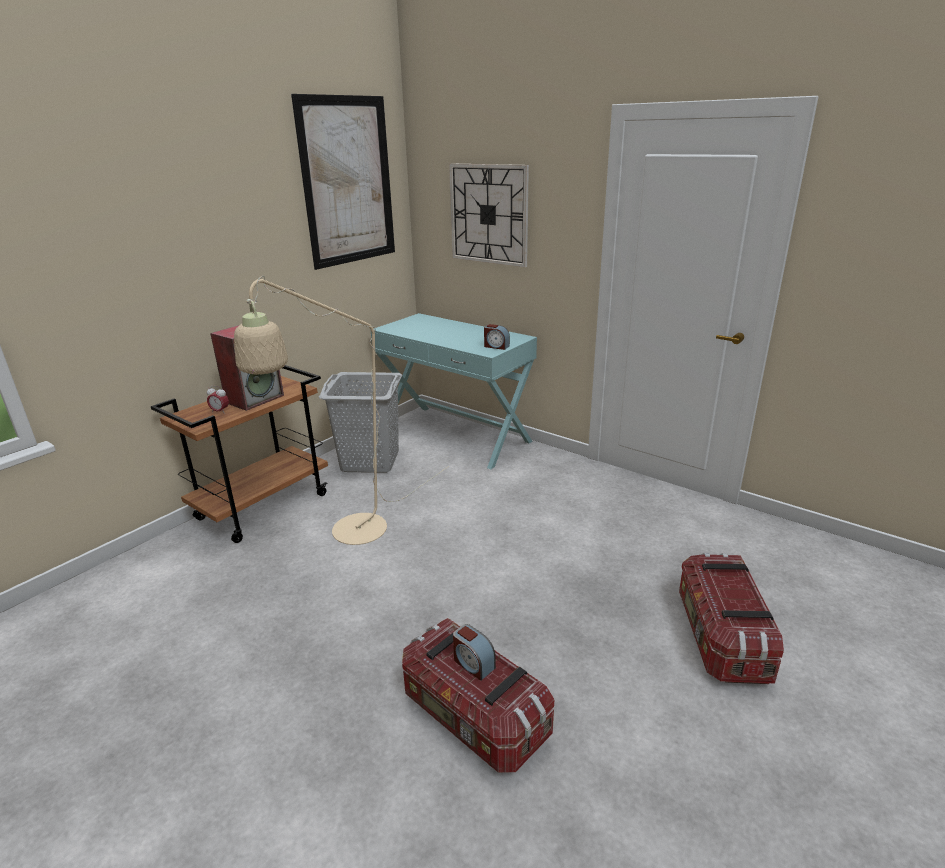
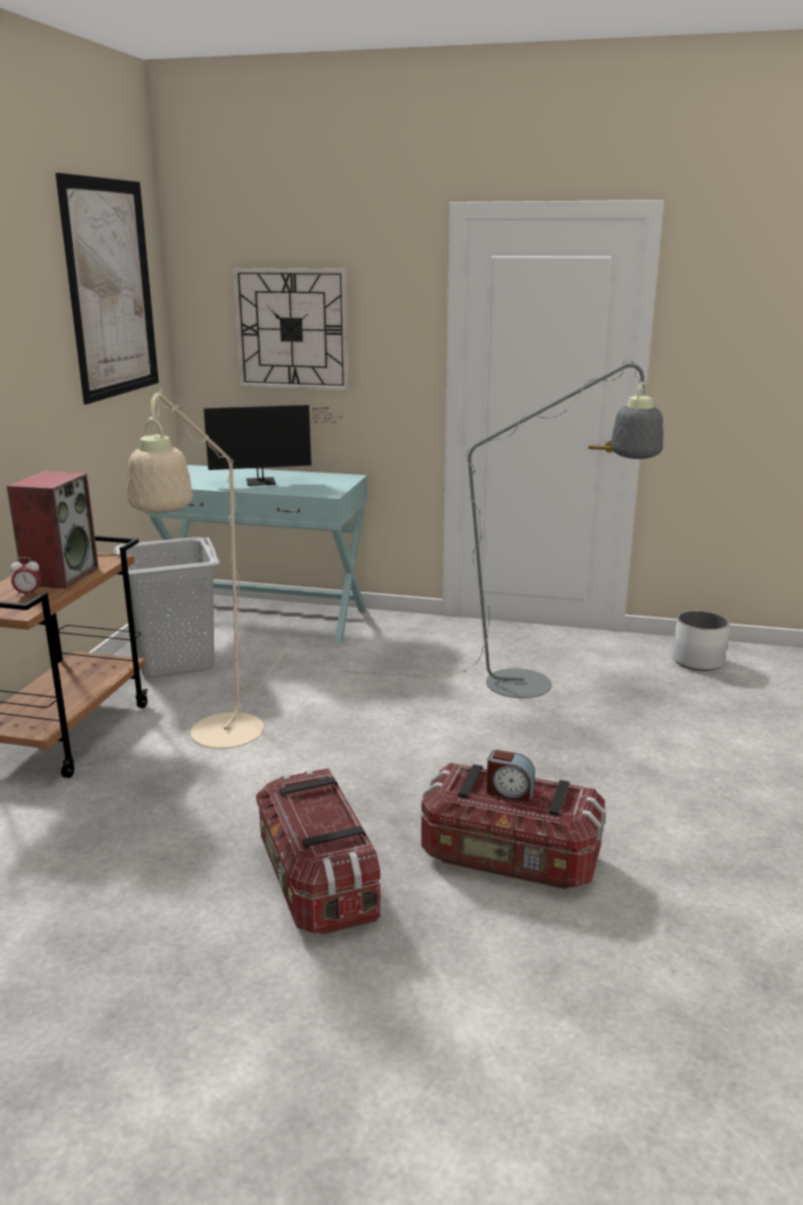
camera: 25 degrees left, 5 degrees down
(455, 335) = (266, 482): none -> monitor
(496, 346) = (331, 487): alarm clock -> none
(620, 541) = (536, 684): none -> grey floor lamp
(720, 637) = (686, 740): storage box -> storage box (317, 881)
(790, 552) = (698, 661): none -> white planter

